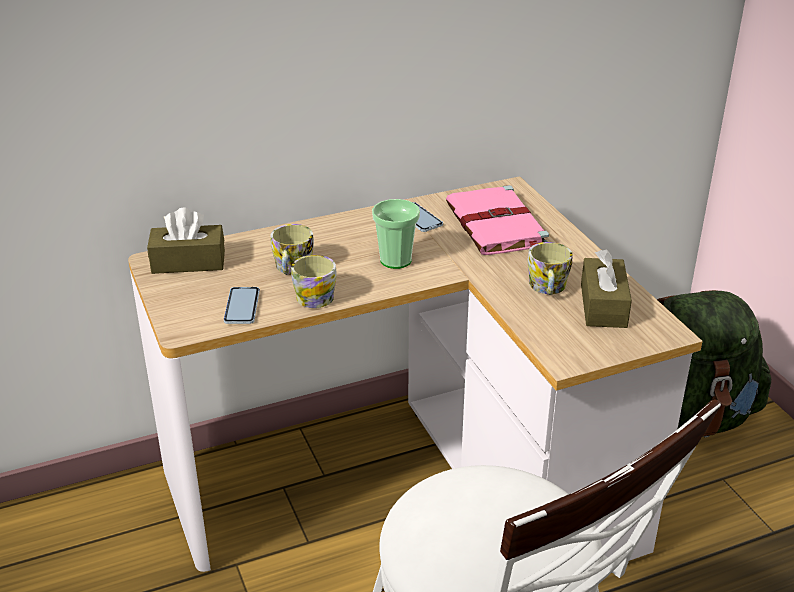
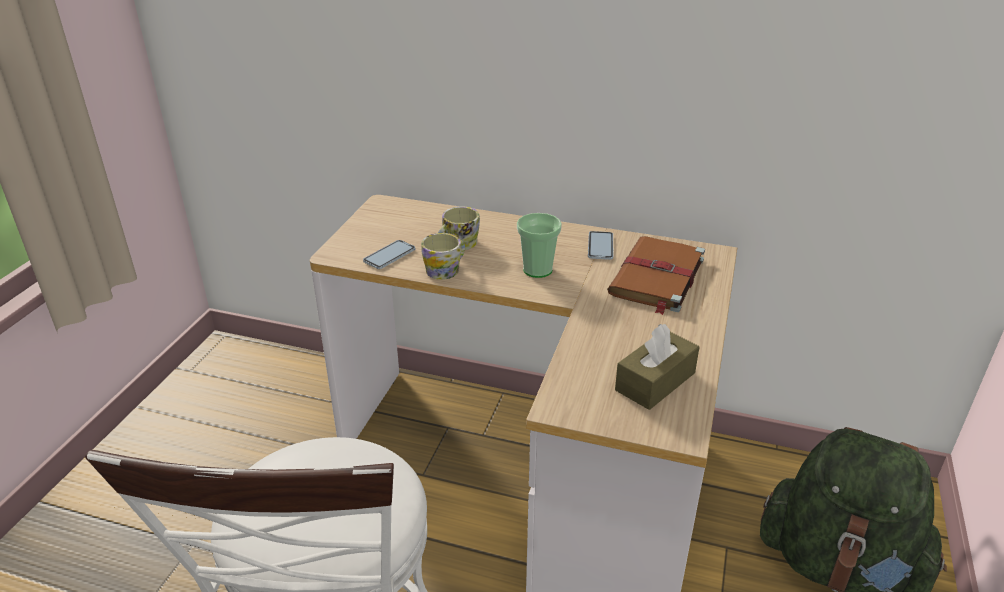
camera: 40 degrees right, 0 degrees up
(188, 262) = (401, 212): brown tissue box -> none
(496, 226) = (656, 278): pink book -> brown book
(547, 288) = (626, 345): mug -> none

